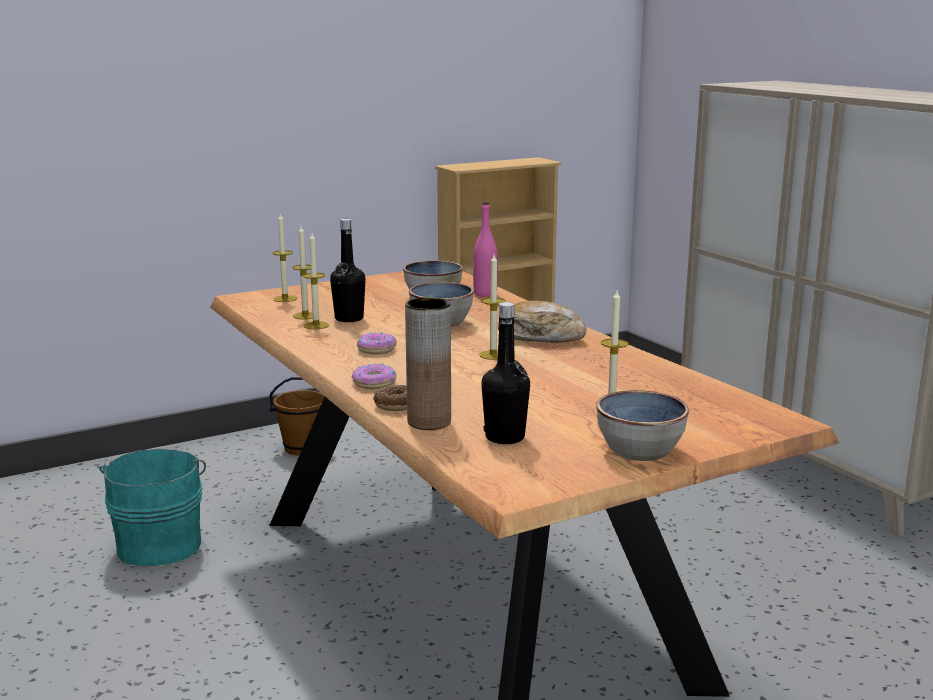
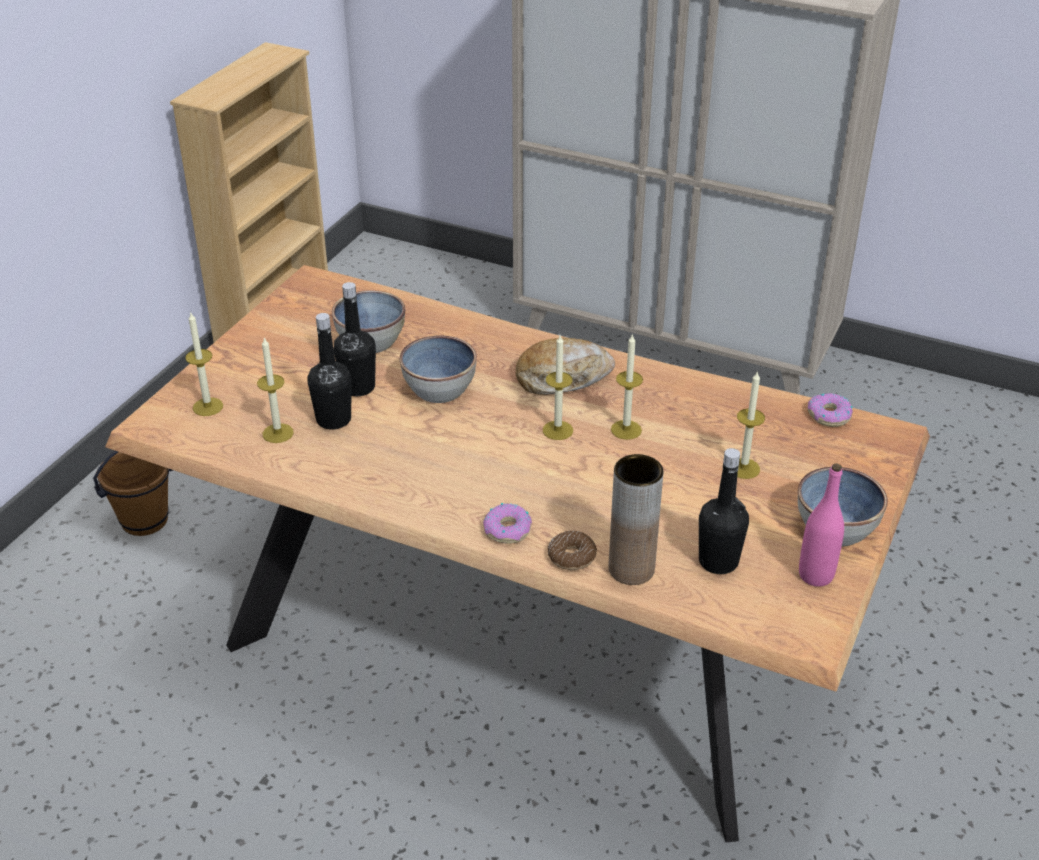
camera: 35 degrees left, 20 degrees up
(160, 543) = (134, 736): turquoise bucket -> none
(316, 325) = (315, 448): candle -> candle (626, 430)
(376, 349) = (435, 468): donut -> donut (829, 415)
(389, 311) = (358, 387): none -> black bottle
(485, 294) = (417, 314): pink bottle -> pink bottle (815, 575)

